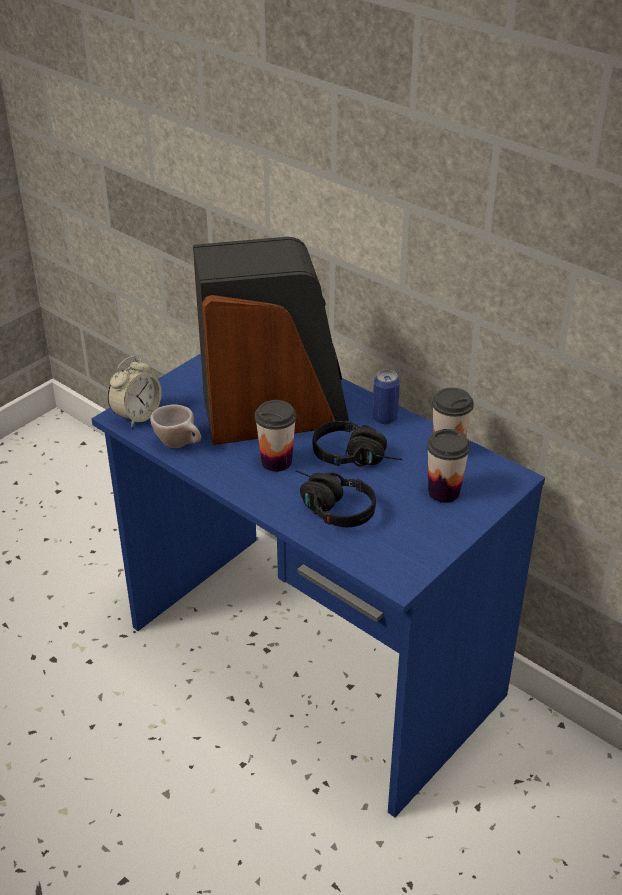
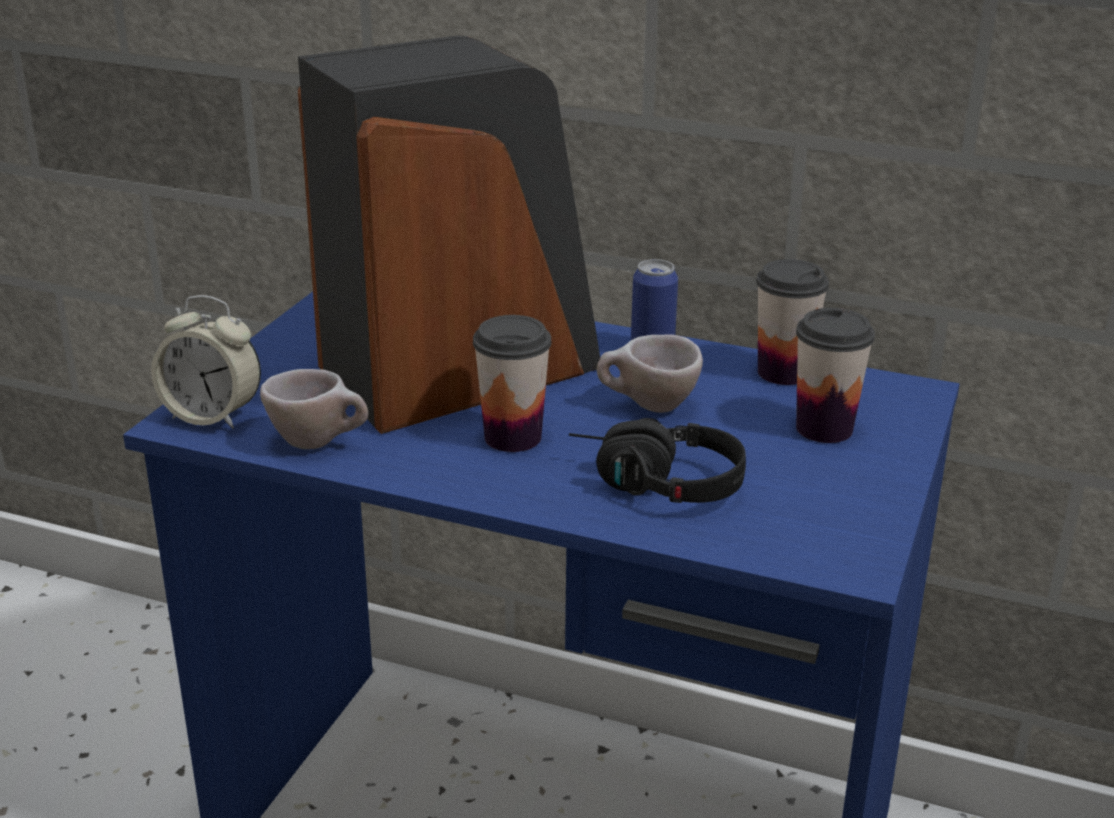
camera: 20 degrees left, 10 degrees down
(137, 416) = (212, 416): alarm clock -> alarm clock turned 90 degrees clockwise
(358, 457) = (647, 407): black headphones -> beige cup

